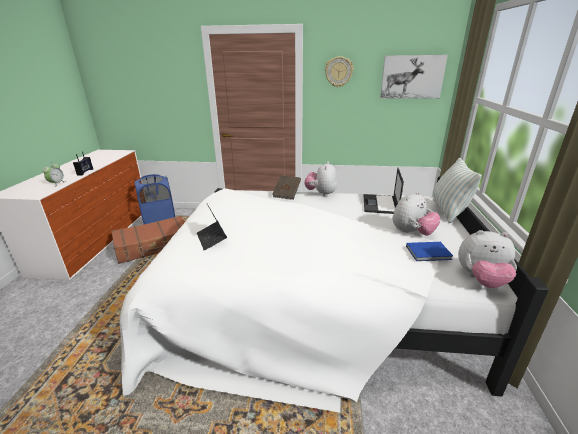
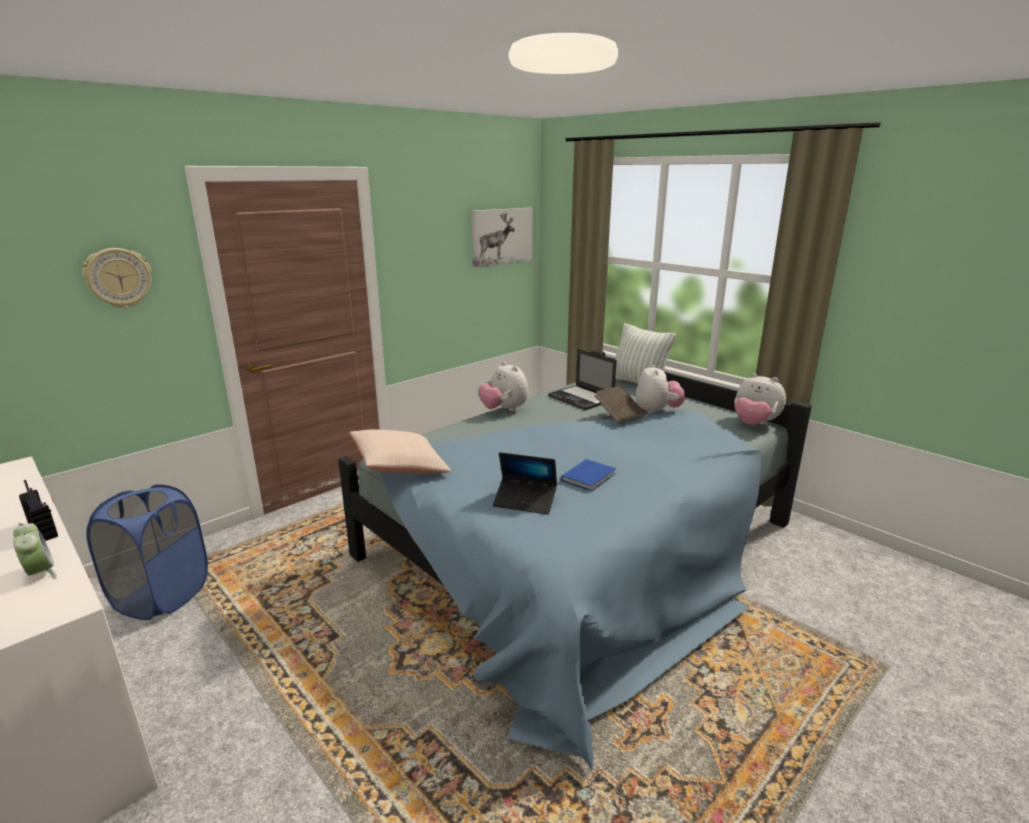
camera: 50 degrees left, 5 degrees down
(154, 246) = (234, 630): brown suitcase -> none
(212, 199) = (400, 467): none -> beige pillow
(287, 194) = (470, 424): brown book -> brown book (619, 414)
(313, 302) = (581, 549): white bed -> blue bed
(338, 72) = (421, 236): wall clock -> wall clock (118, 278)
(429, 253) = (704, 419): blue book -> blue book (590, 476)
(481, 280) = (754, 424): plush toy -> plush toy turned 75 degrees clockwise

